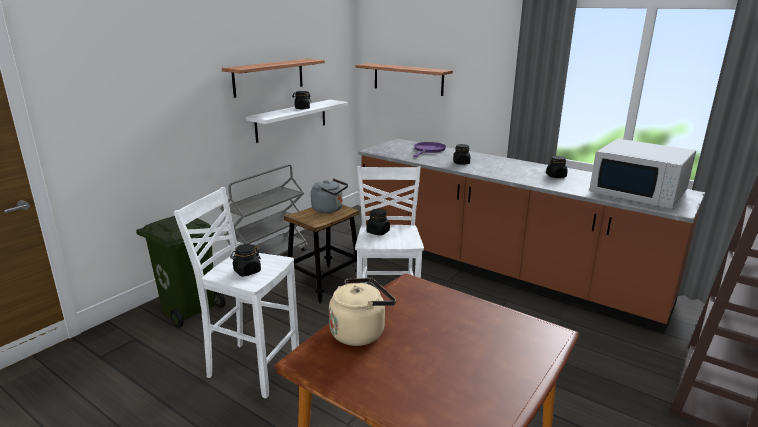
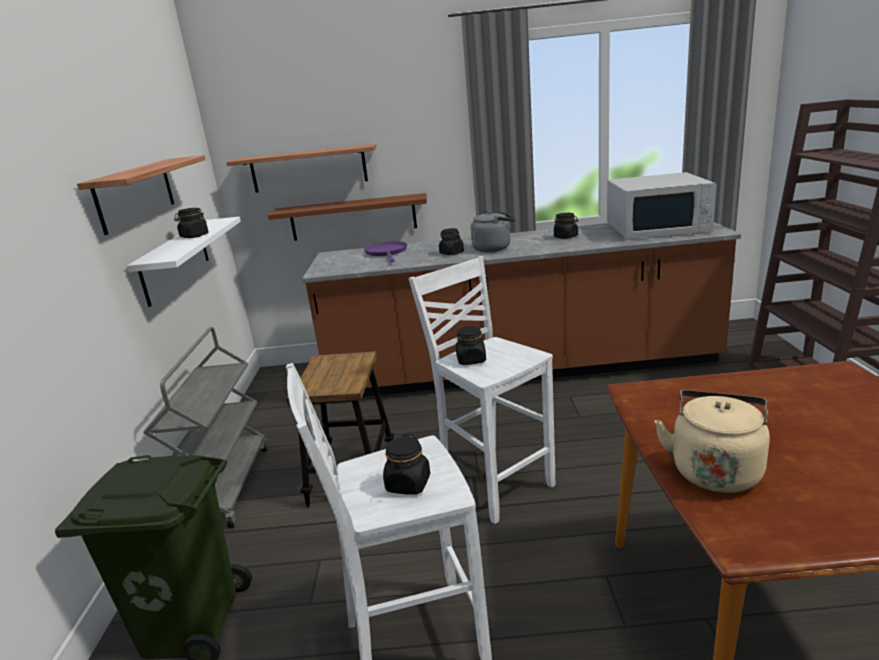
camera: 35 degrees left, 0 degrees up
(329, 209) = (337, 365): grey kettle -> grey kettle (494, 248)
(429, 119) = (353, 217): none -> brown shelf

